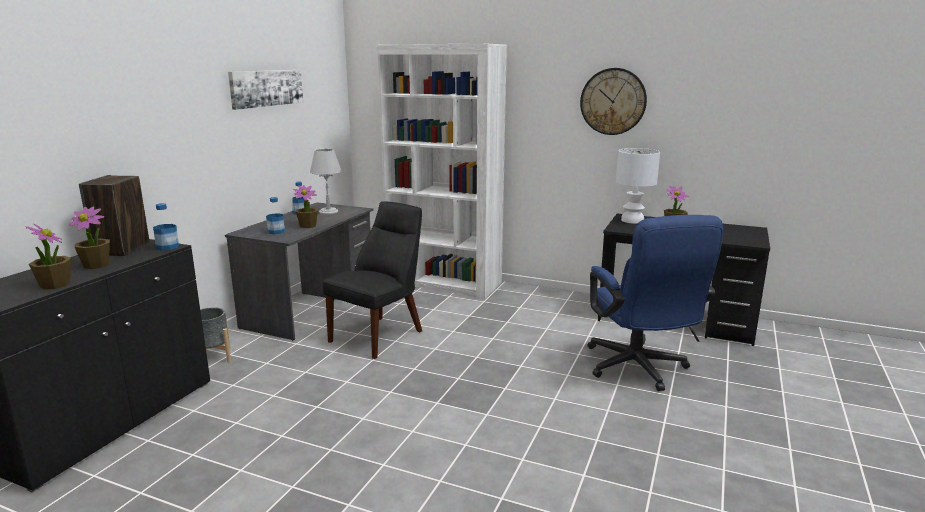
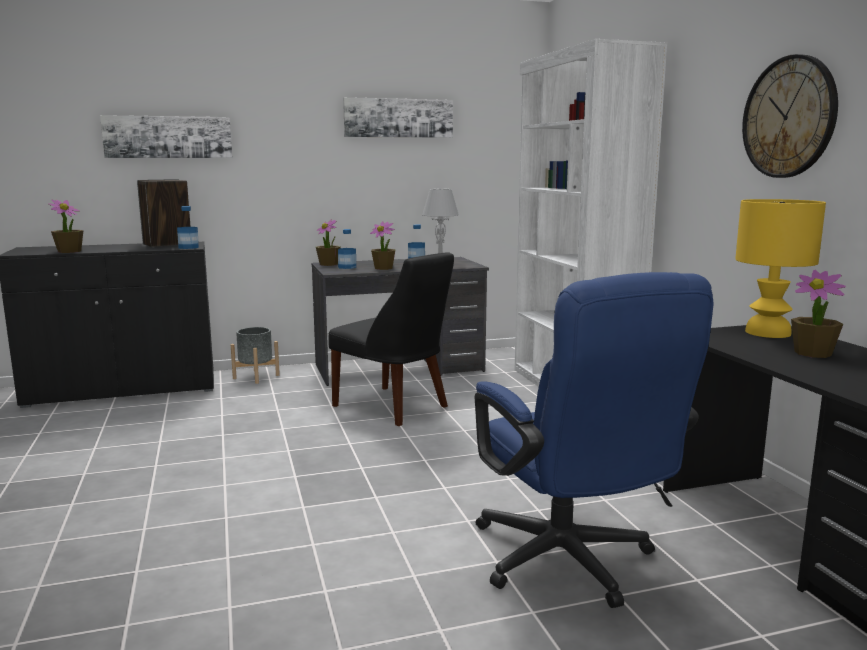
camera: 50 degrees right, 5 degrees down
(84, 127) = (168, 137): none -> picture
(96, 265) = (123, 248): potted plant -> potted plant (328, 264)
(380, 335) = (394, 407): black chair -> black chair turned 45 degrees clockwise
(633, 220) = (768, 333): white table lamp -> yellow table lamp
(639, 370) = (570, 564): blue office chair -> blue office chair turned 60 degrees counterclockwise

